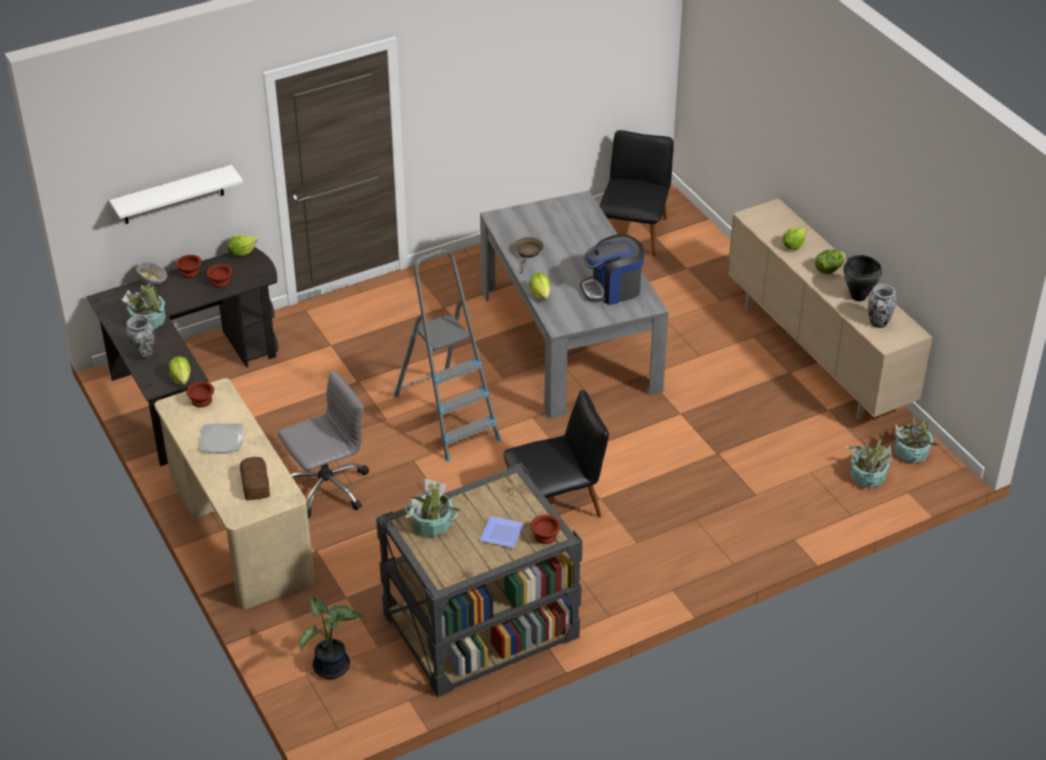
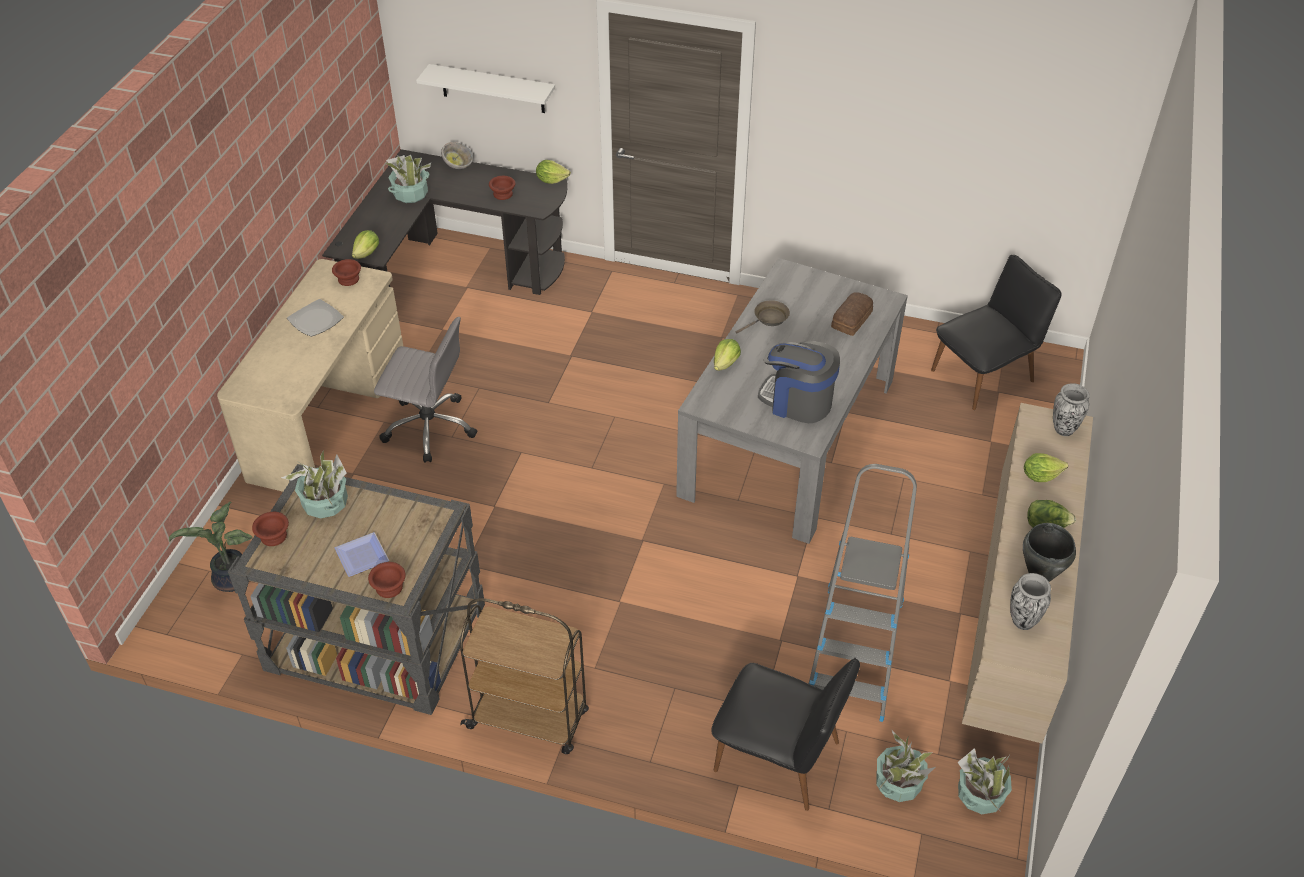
camera: 45 degrees right, 5 degrees up
(144, 354) = (371, 218): vase -> vase (1064, 429)
(191, 272) = (494, 173): brown bowl -> brown bowl (275, 536)
(256, 483) = (285, 373): bread -> bread (853, 319)
(447, 417) = (595, 434): grey step ladder -> grey step ladder (854, 653)
(554, 504) = (576, 576): black chair -> black chair (777, 756)
(640, 596) = (529, 721): none -> brown cart

